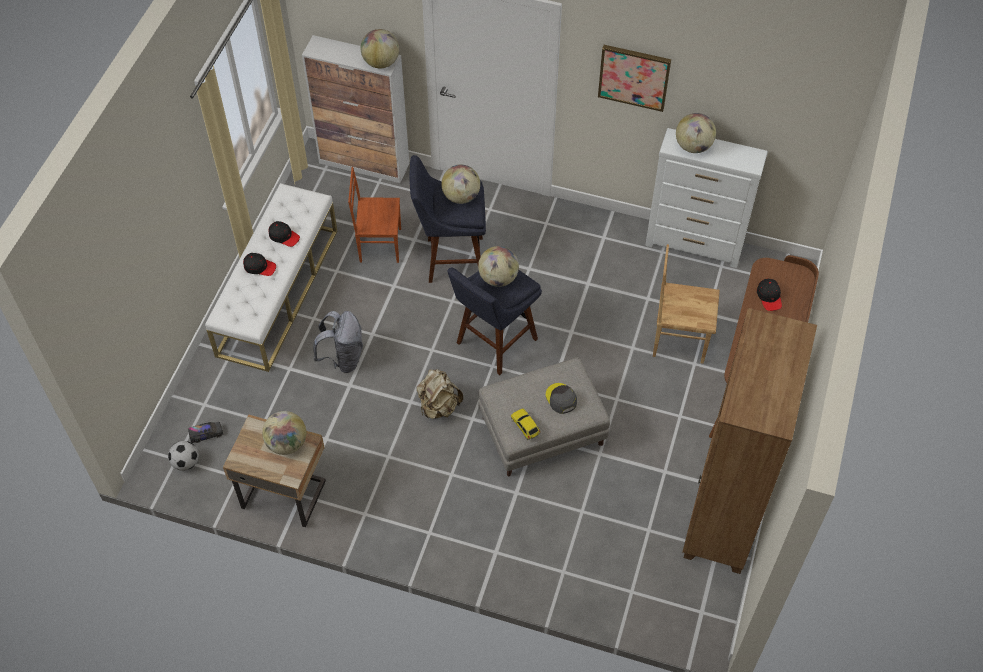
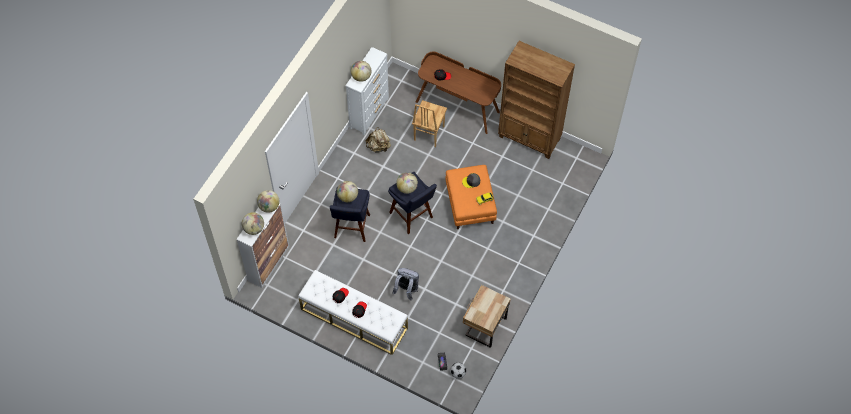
camera: 80 degrees left, 5 degrees up
(287, 443) = (484, 301): globe -> globe (254, 229)
(379, 244) = (332, 263): brown chair -> none
(438, 406) = (446, 248): beige backpack -> beige backpack (378, 147)
(541, 432) = (470, 204): grey ottoman -> orange ottoman
(634, 77) = (332, 83): picture -> none

